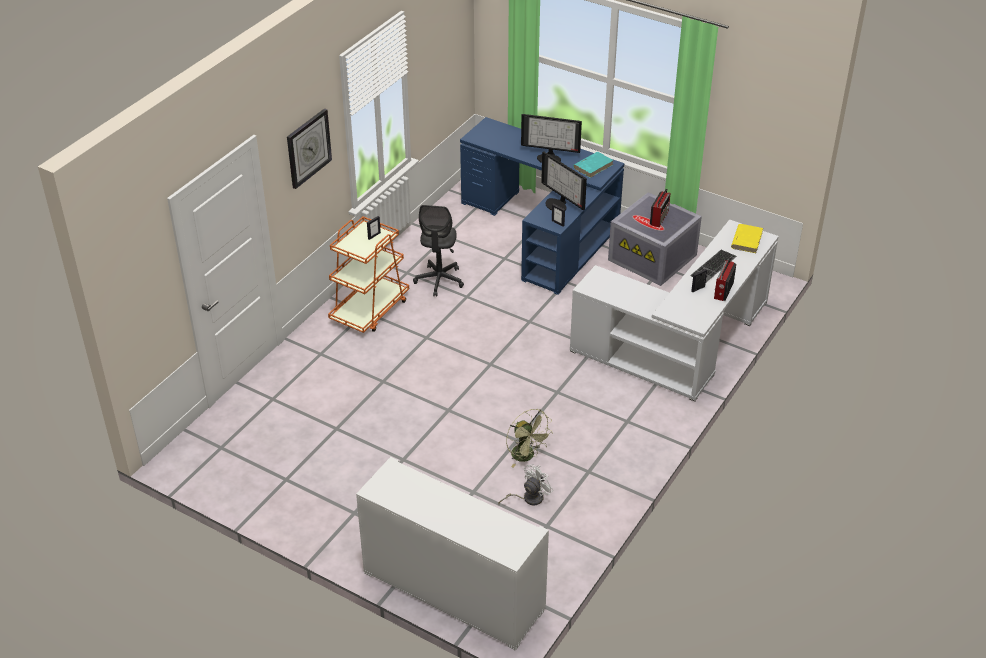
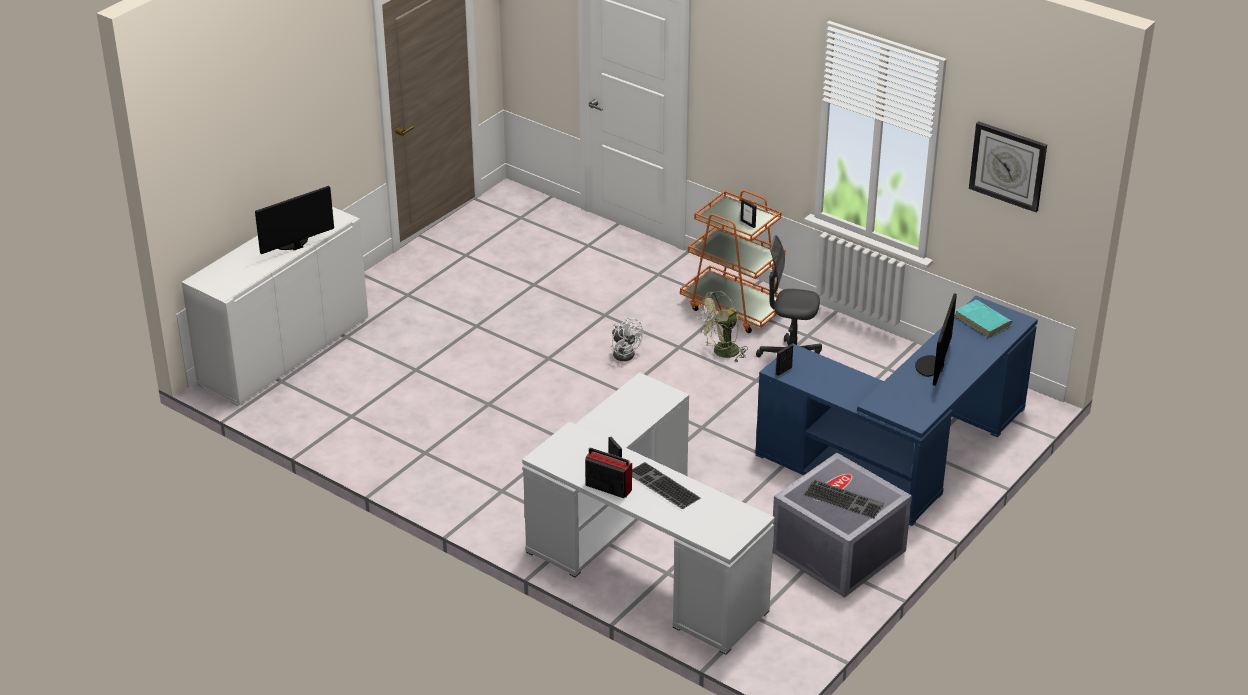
camera: 95 degrees right, 5 degrees down
(308, 148) = (758, 79): wall clock -> wall clock (1008, 166)
(527, 456) = (460, 409): green fan -> green fan (721, 353)
(528, 498) = (395, 406): white fan -> white fan (624, 352)
(558, 204) = (828, 374): monitor -> monitor (293, 244)
(593, 166) = (911, 404): turquoise book -> turquoise book (983, 321)
(659, 217) = (844, 499): radio -> keyboard
(746, 240) = (721, 526): yellow book -> none

